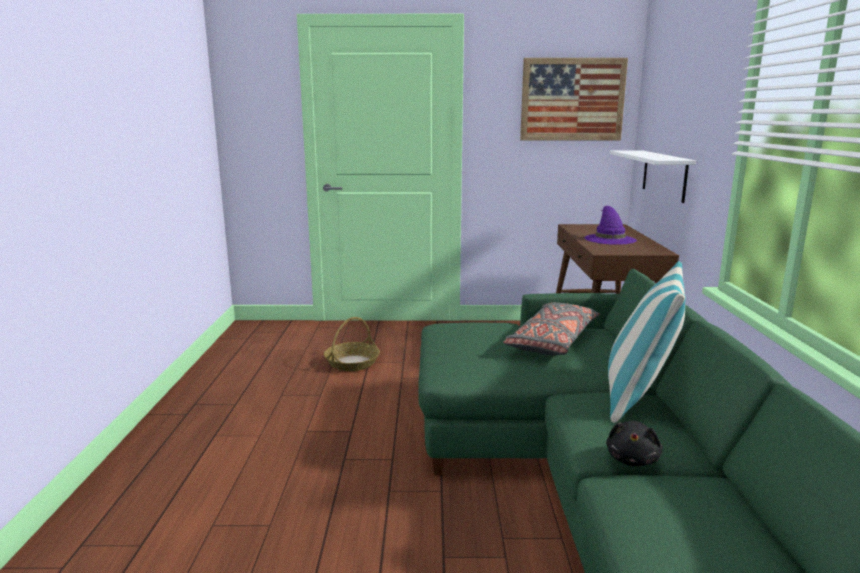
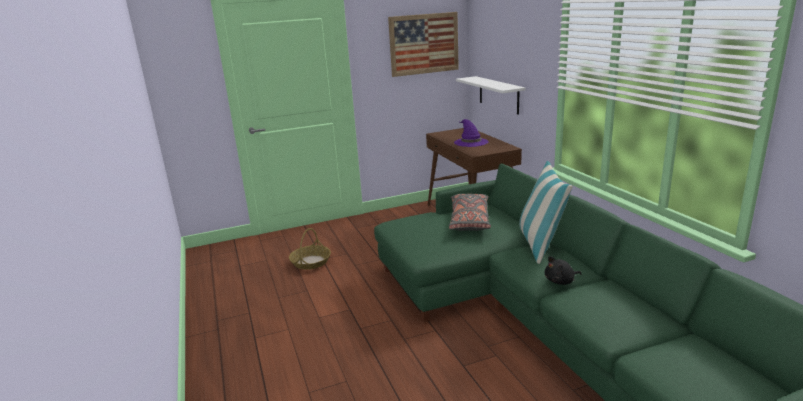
camera: 20 degrees left, 5 degrees up
(632, 459) = (561, 281): black plush toy -> black plush toy turned 75 degrees clockwise

